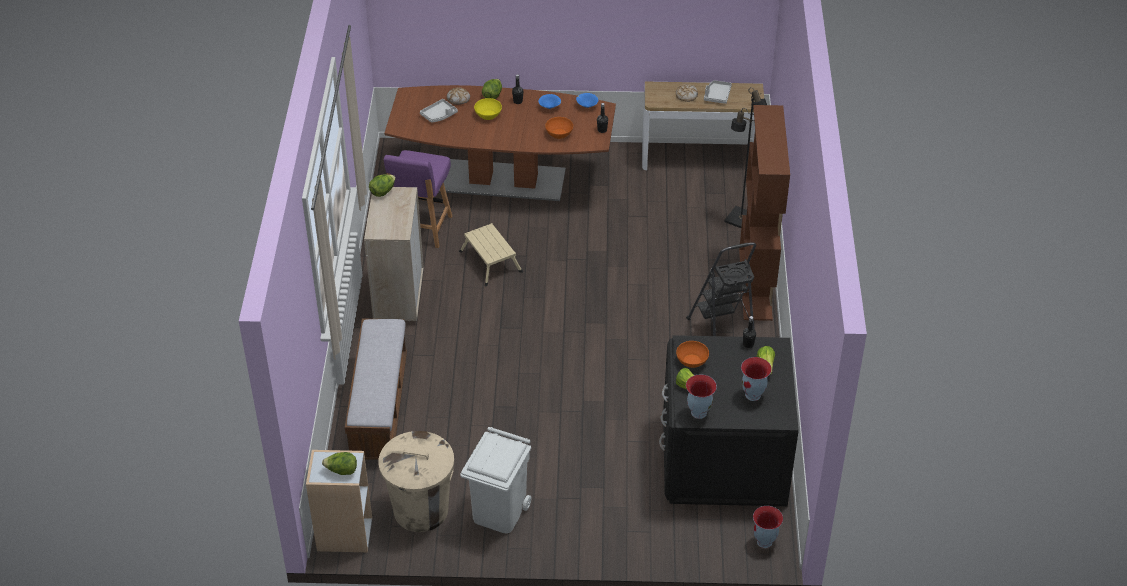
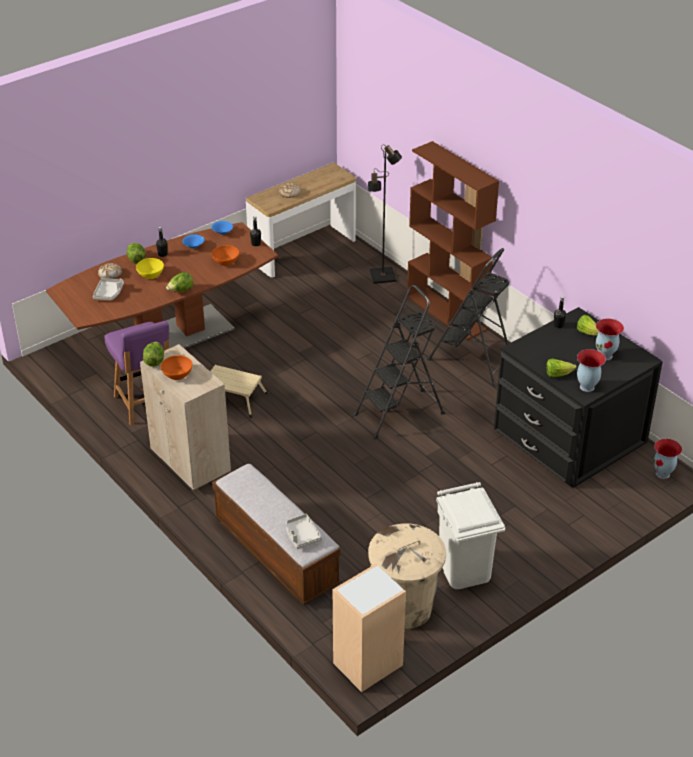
camera: 40 degrees left, 5 degrees down
(341, 471) = (378, 589): lettuce -> lettuce (181, 291)
(606, 352) = (400, 413): none -> step ladder
(692, 361) = (537, 356): orange bowl -> orange bowl (177, 374)
(717, 95) = (311, 183): grey tray -> grey tray (302, 535)

